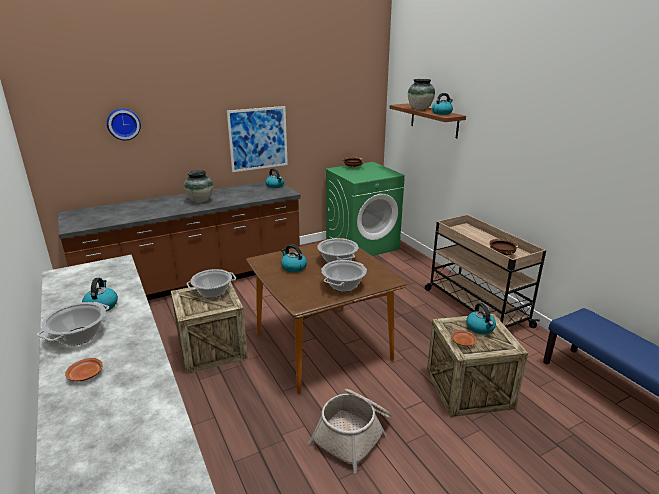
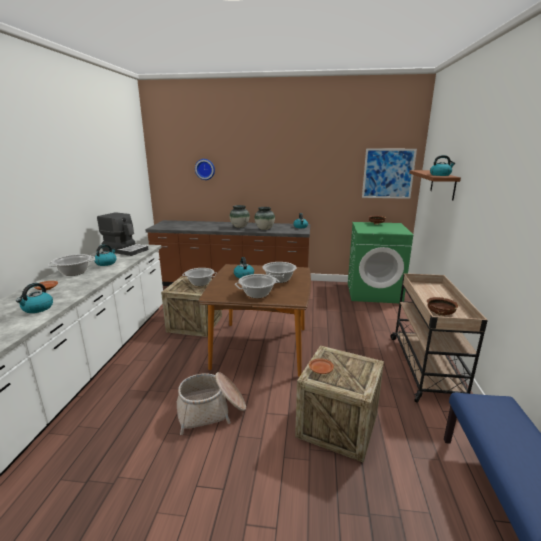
camera: 35 degrees right, 5 degrees down
(90, 277) = (125, 250): none -> coffee machine
(258, 139) = (297, 190): picture -> picture (388, 173)
(420, 109) = (428, 172): vase -> vase (264, 229)
(480, 328) = (352, 366): kettle -> kettle (37, 308)

